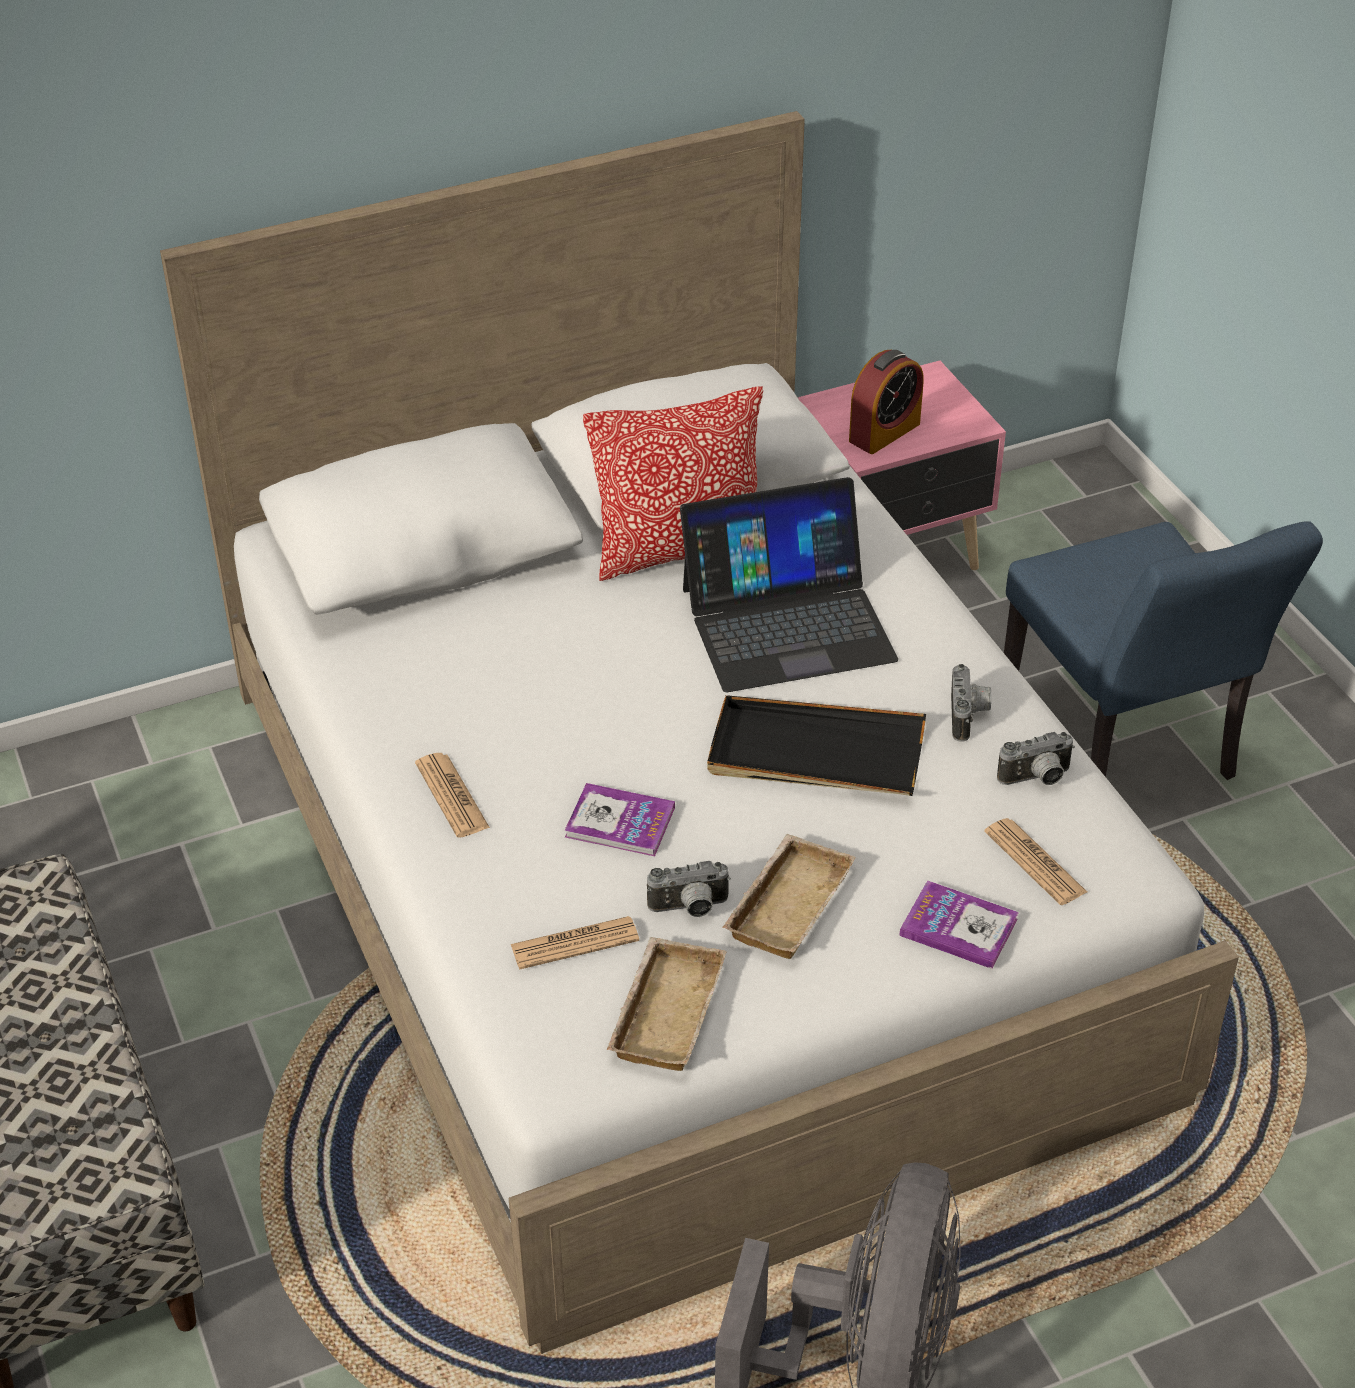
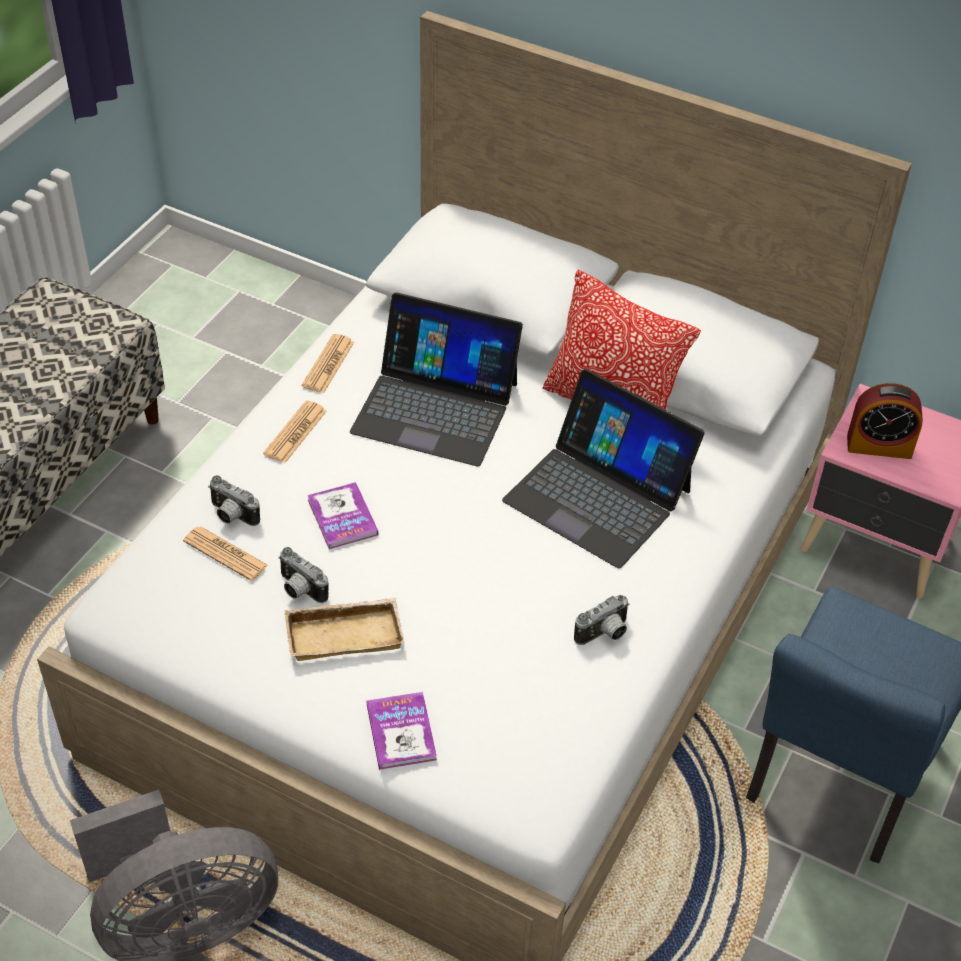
camera: 50 degrees right, 5 degrees up
(537, 670) = (435, 406): none -> laptop
(664, 1010) = (206, 624): beige tray -> none
(815, 753) = (491, 575): black tray -> none
(1035, 862) = (498, 742): newspaper -> newspaper (328, 364)
(1037, 779) = (579, 702): camera -> camera (231, 516)

